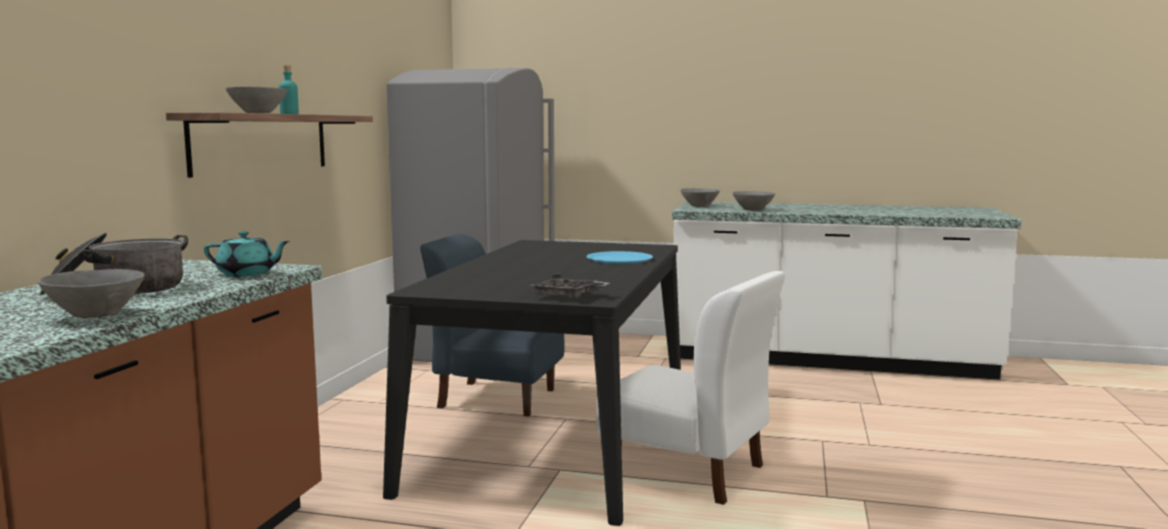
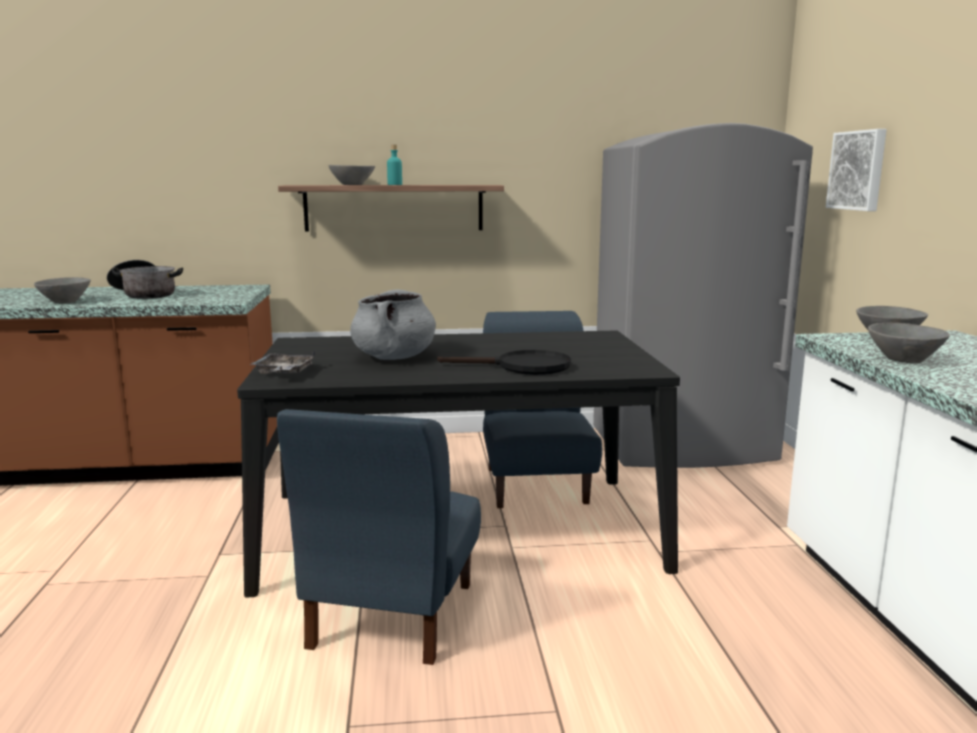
camera: 70 degrees right, 5 degrees up
(247, 274) = (201, 299): turquoise teapot -> none
(544, 275) = (394, 357): none -> grey cooking pot
(565, 107) = (858, 170): none -> picture
(619, 259) = (523, 367): blue plate -> black frying pan
(688, 471) = (391, 615): white chair -> blue chair

